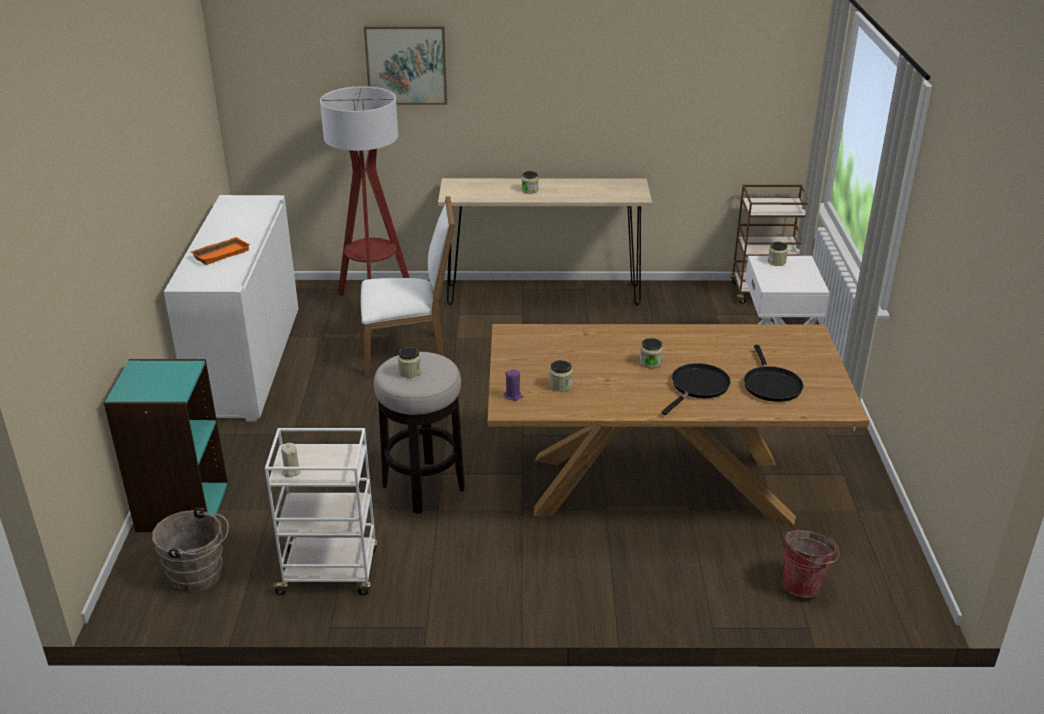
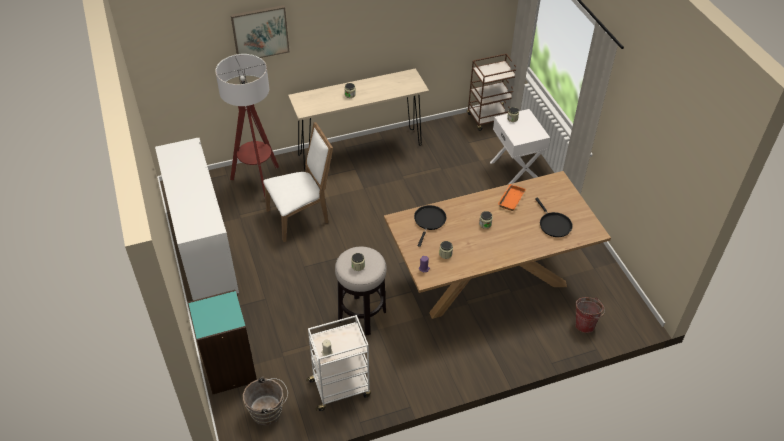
camera: 20 degrees left, 15 degrees up
(221, 253) = (192, 202): orange tray -> orange tray (510, 199)
(698, 387) = (517, 236): black frying pan -> black frying pan (429, 221)

